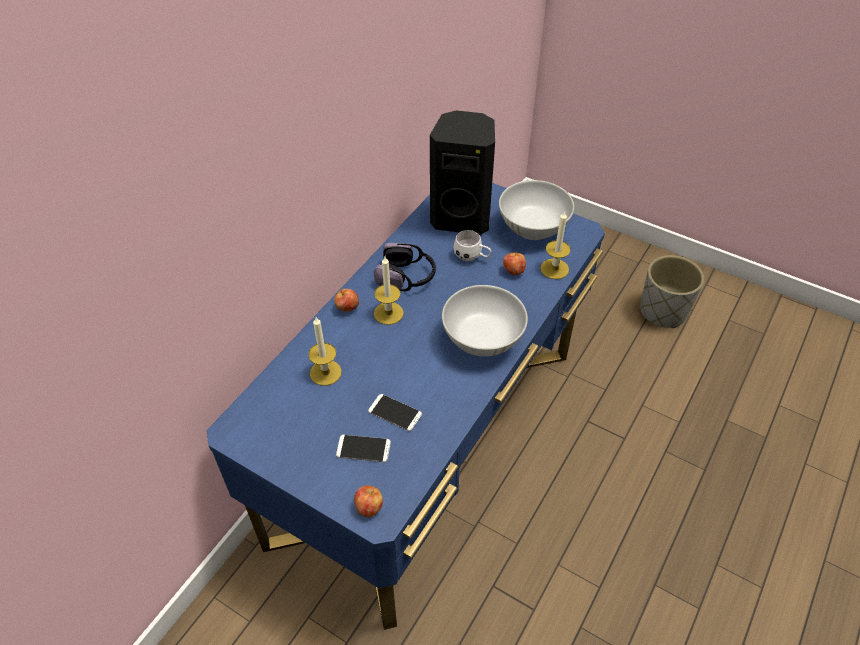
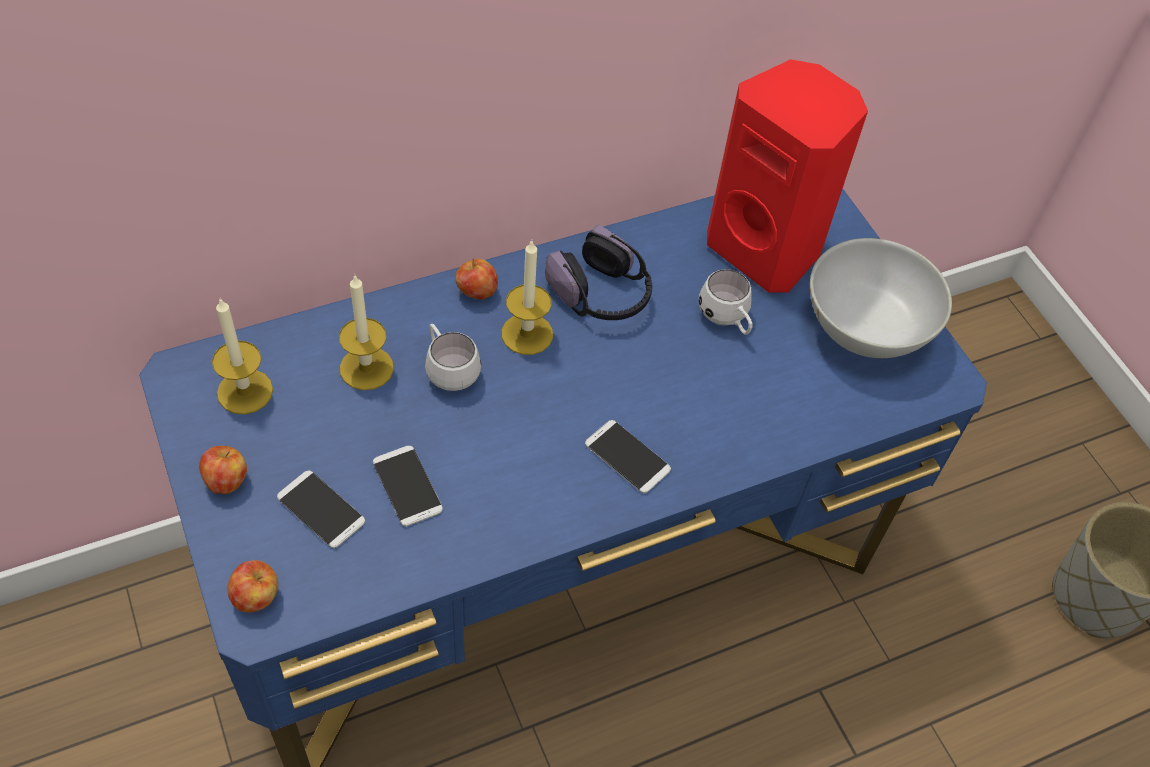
camera: 30 degrees right, 5 degrees up
(366, 350) = (448, 370): none -> white mug
(462, 217) = (766, 249): black speaker -> red speaker
(482, 339) = (627, 457): white bowl -> phone
(513, 271) = (771, 380): apple -> apple (226, 481)
(554, 269) = (841, 414): candle -> candle (245, 391)

